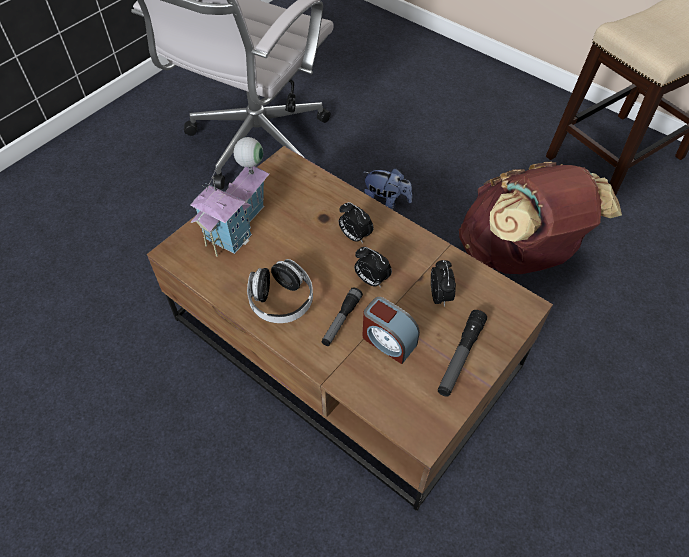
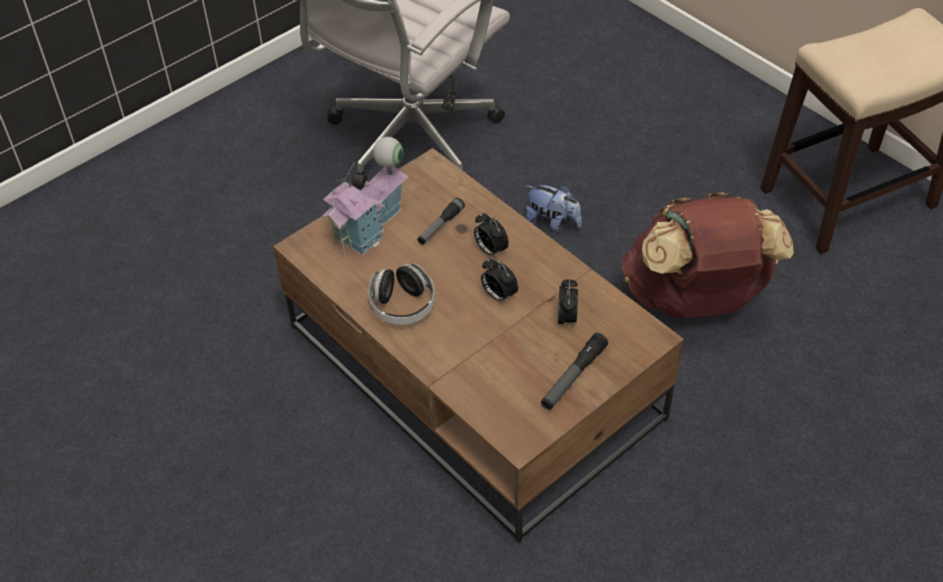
camera: 10 degrees right, 5 degrees down
(341, 320) = (460, 330): flashlight -> flashlight (440, 226)
(388, 341) = (503, 354): alarm clock -> none

